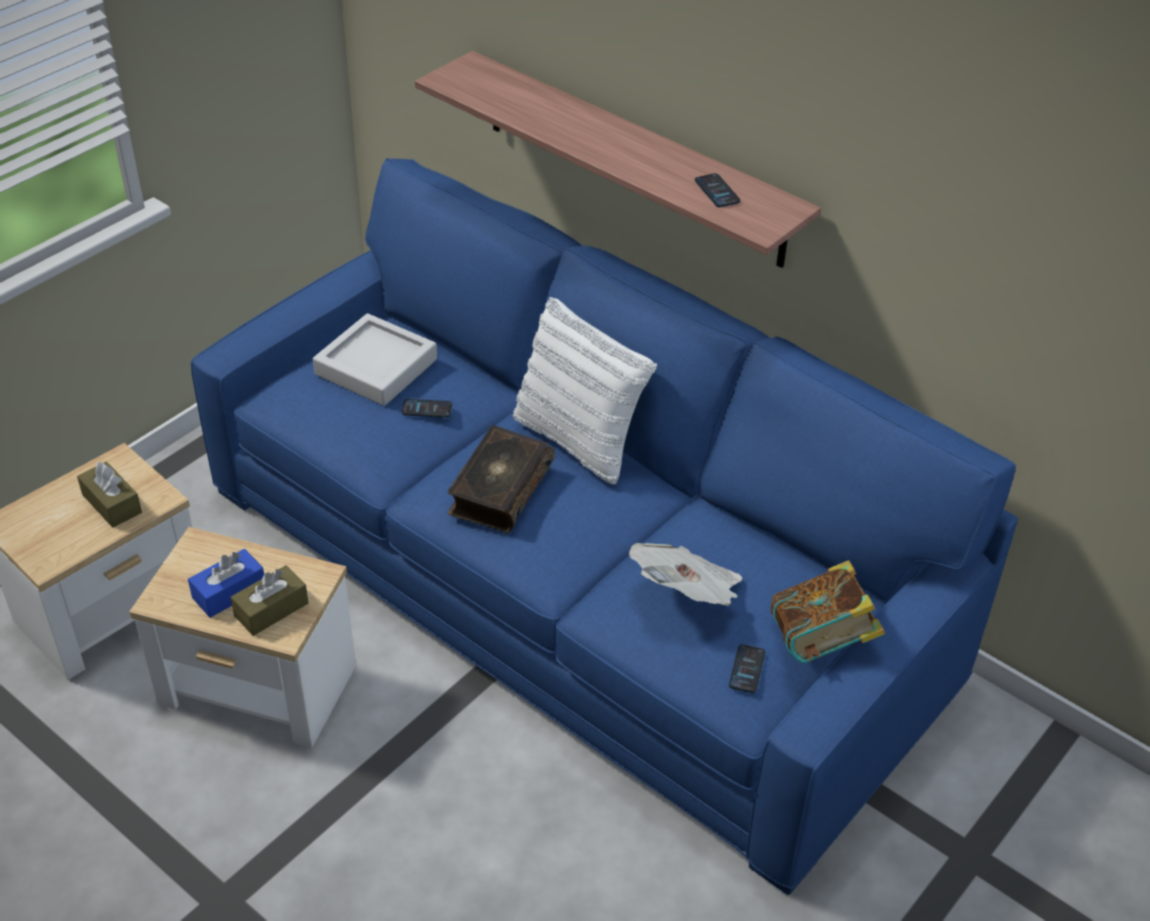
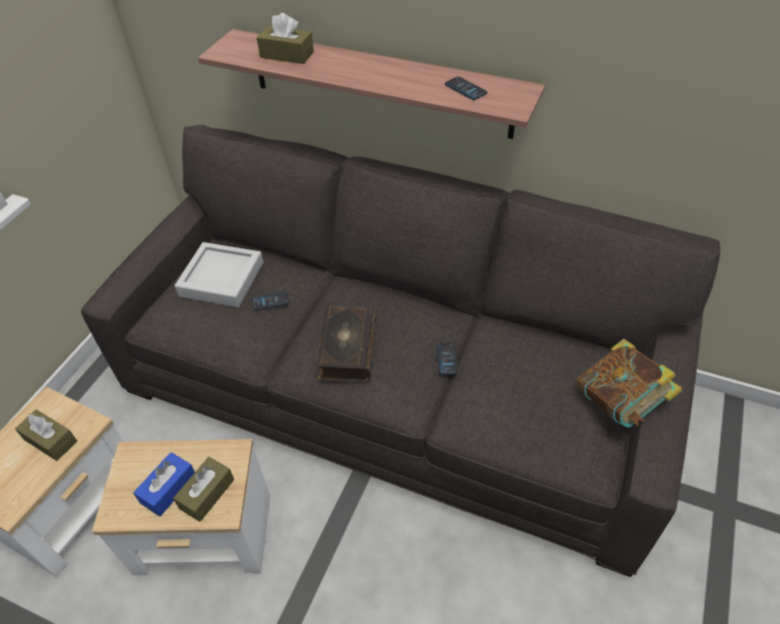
camera: 15 degrees left, 5 degrees up
(522, 100) = (287, 55): none -> brown tissue box
(574, 582) = (394, 387): blue sofa -> grey sofa
(579, 443) = (386, 297): white pillow -> none
(687, 593) = (513, 392): newspaper -> none
(747, 669) = (580, 439): phone -> phone (446, 359)

